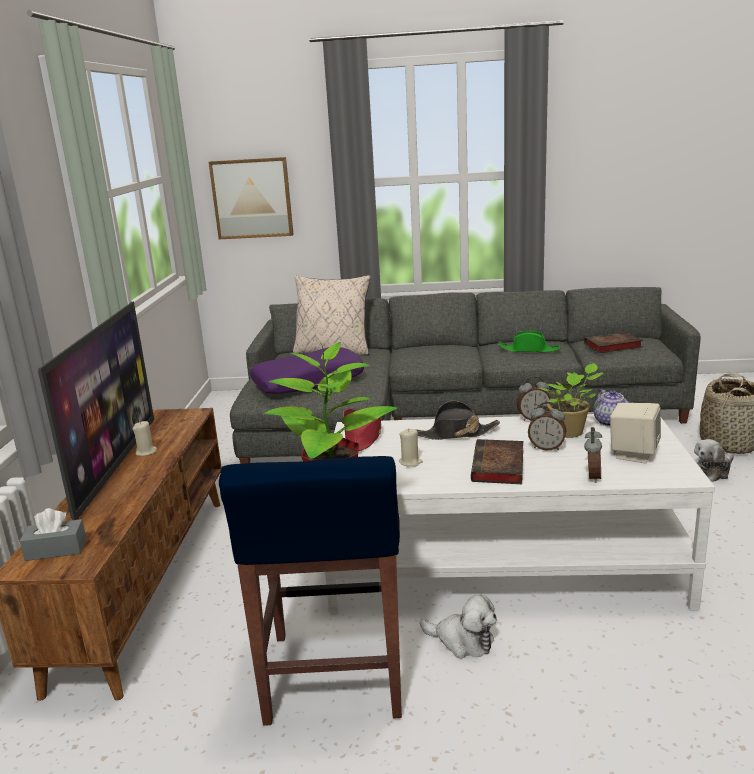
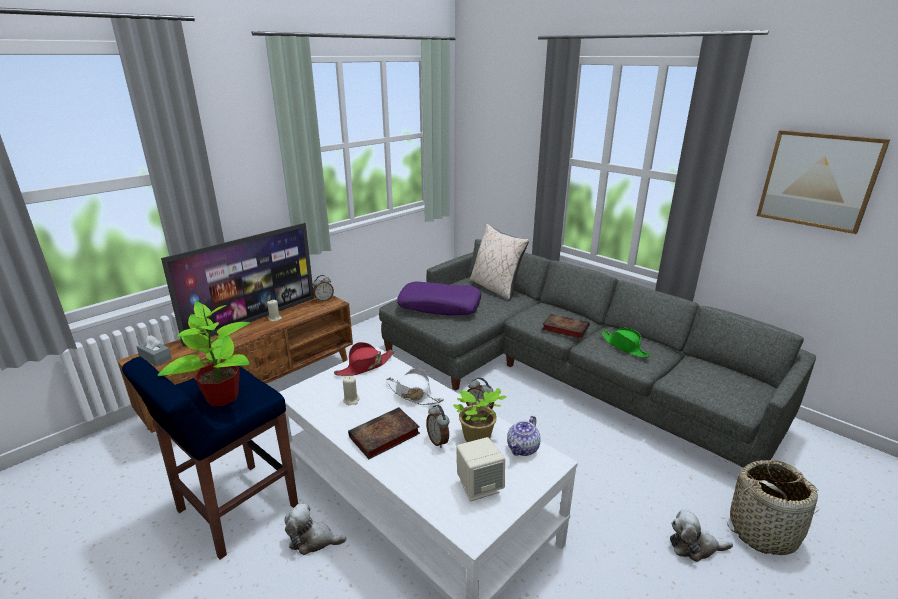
camera: 40 degrees right, 5 degrees up
(252, 198) = (492, 157): picture -> picture (818, 180)
(456, 434) = (413, 394): black hat -> white hat
(462, 641) = (313, 540): plush toy -> plush toy turned 120 degrees clockwise
(592, 477) = (415, 485): alarm clock -> alarm clock (324, 300)
(612, 346) = (702, 376): book -> book (564, 328)

